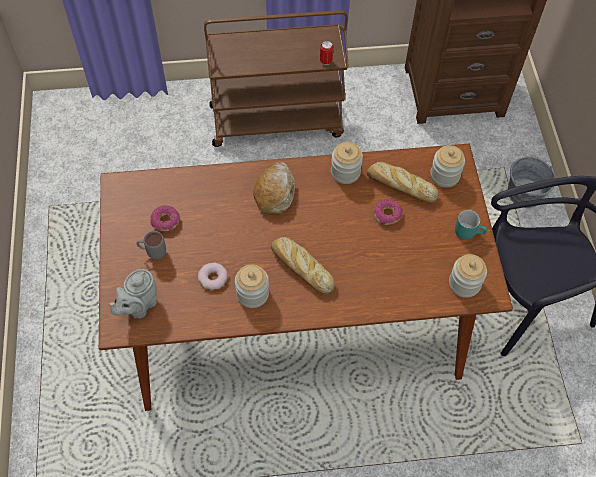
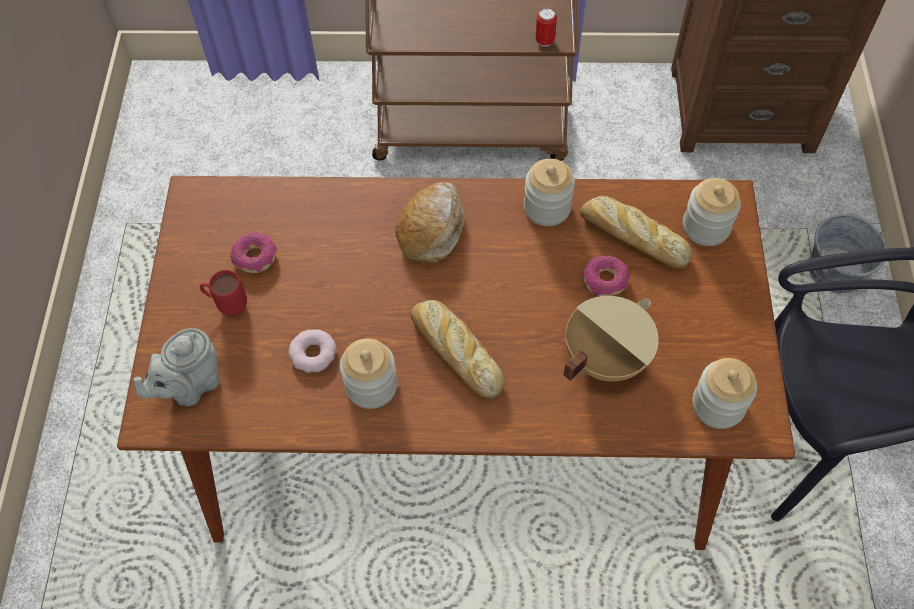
camera: 10 degrees right, 0 degrees up
(153, 253) = (227, 305): grey mug -> red mug
(393, 261) = (604, 356): none -> beige cooking pot
(468, 231) = (734, 320): turquoise mug -> none

